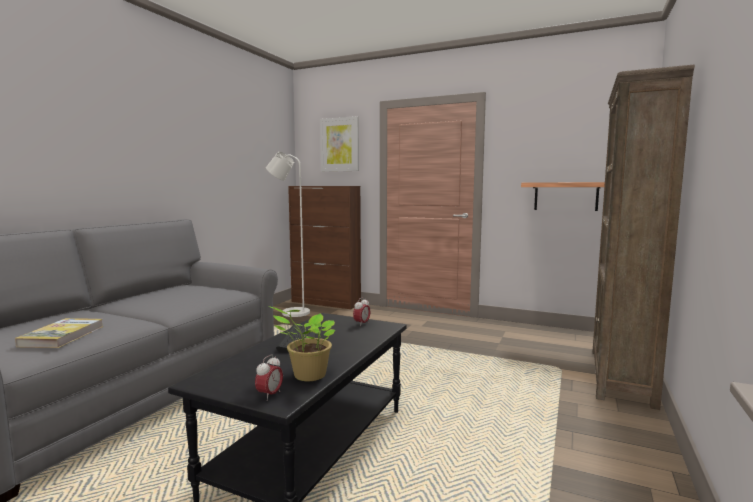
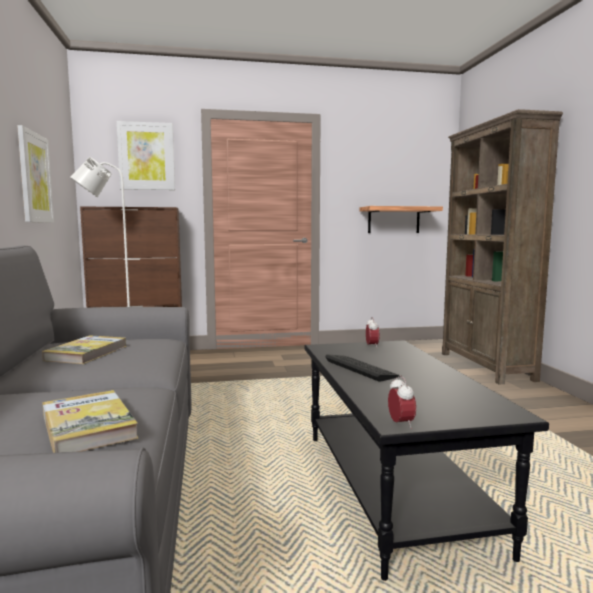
camera: 35 degrees left, 0 degrees up
(176, 294) = (87, 353): none -> book
(233, 170) = (35, 178): none -> picture
(269, 395) = (487, 412): alarm clock -> alarm clock (401, 424)
(307, 375) = (462, 391): potted plant -> none

